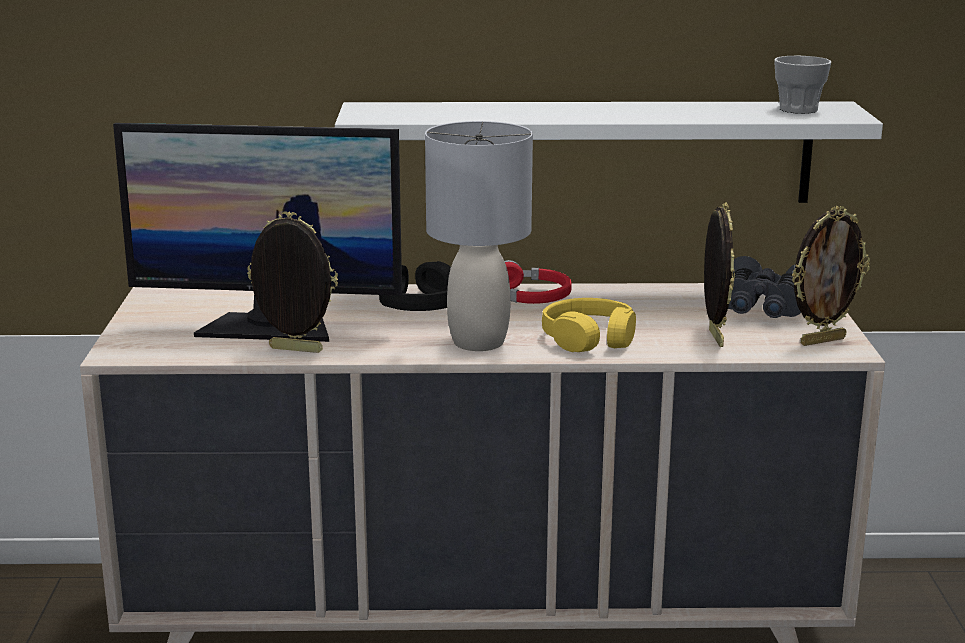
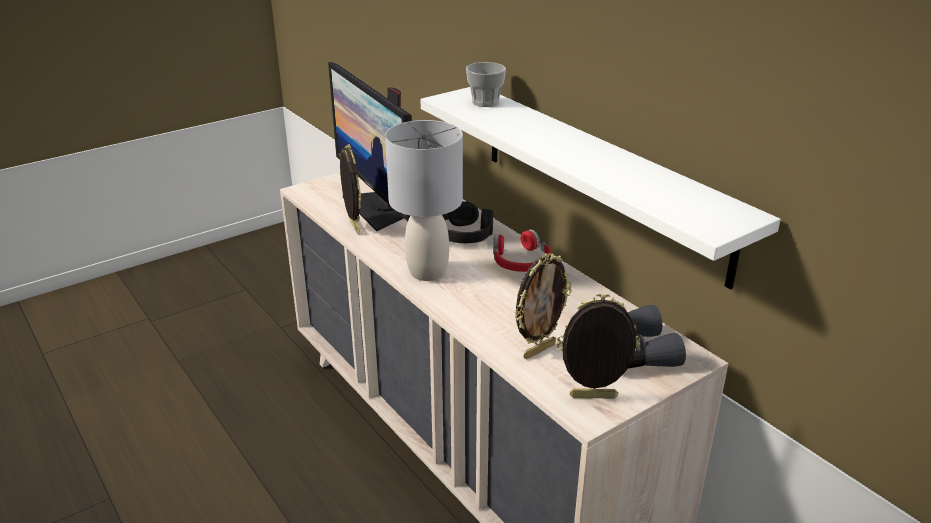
camera: 55 degrees right, 10 degrees up
(589, 339) = (478, 305): yellow headphones -> none
(798, 109) = (700, 205): cup -> cup (485, 102)
(822, 340) = (593, 398): picture frame -> picture frame turned 150 degrees clockwise

